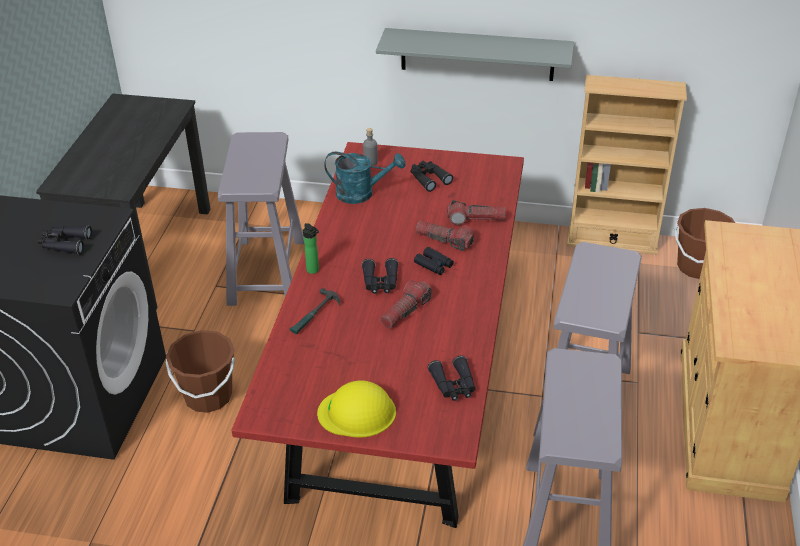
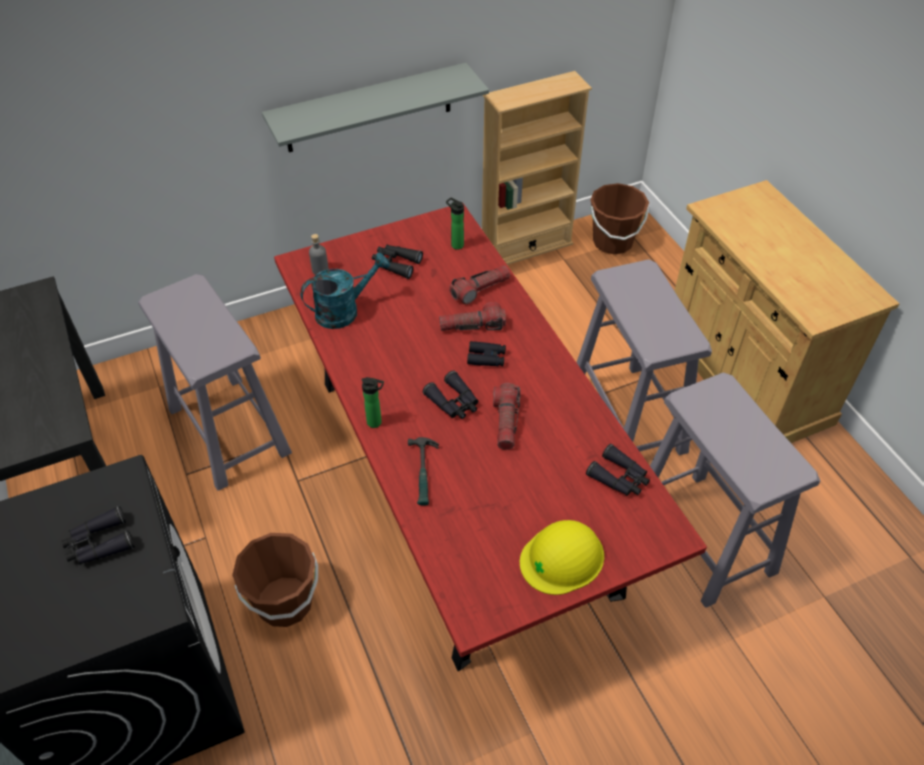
camera: 35 degrees left, 10 degrees up
(488, 183) = (455, 244): none -> bottle

